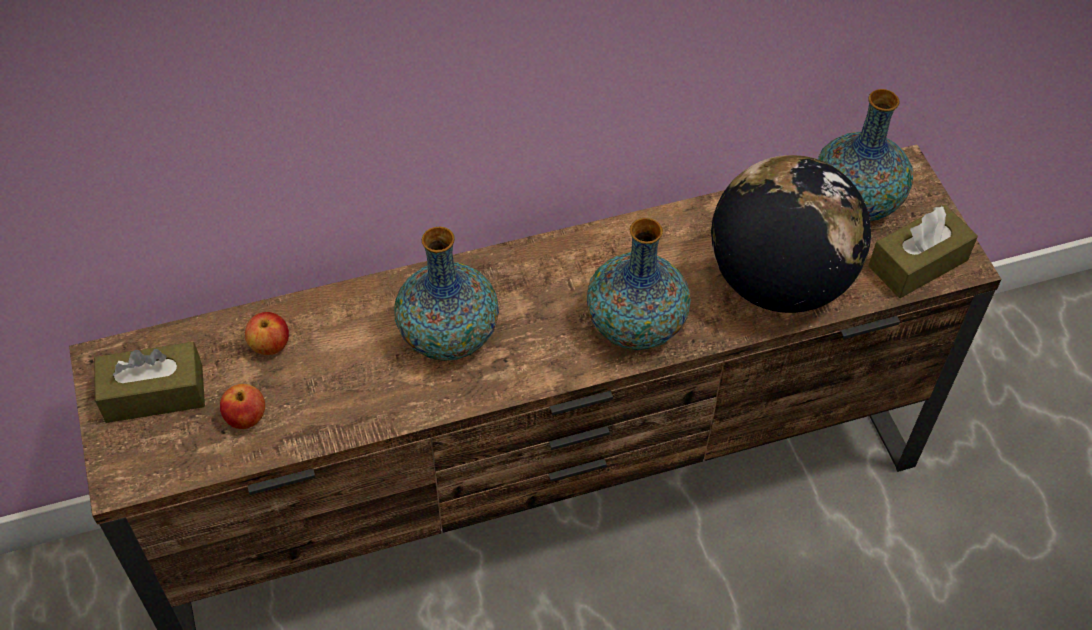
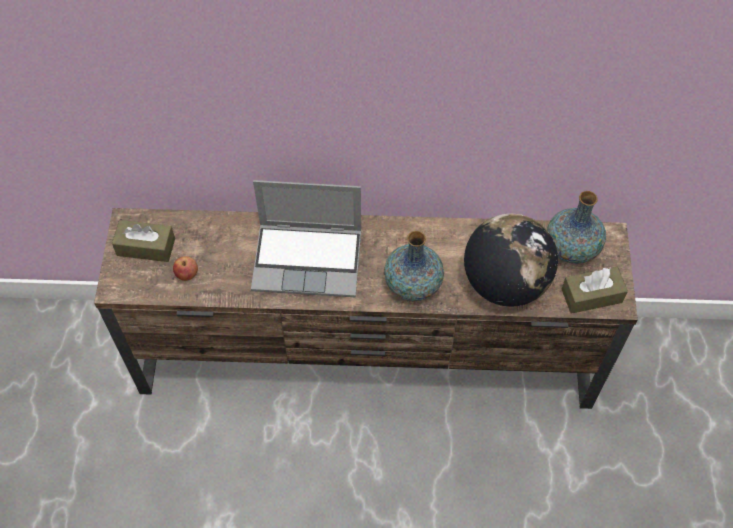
camera: 20 degrees right, 5 degrees up
(270, 345) = (213, 238): apple -> none
(449, 335) = (309, 260): vase -> laptop

